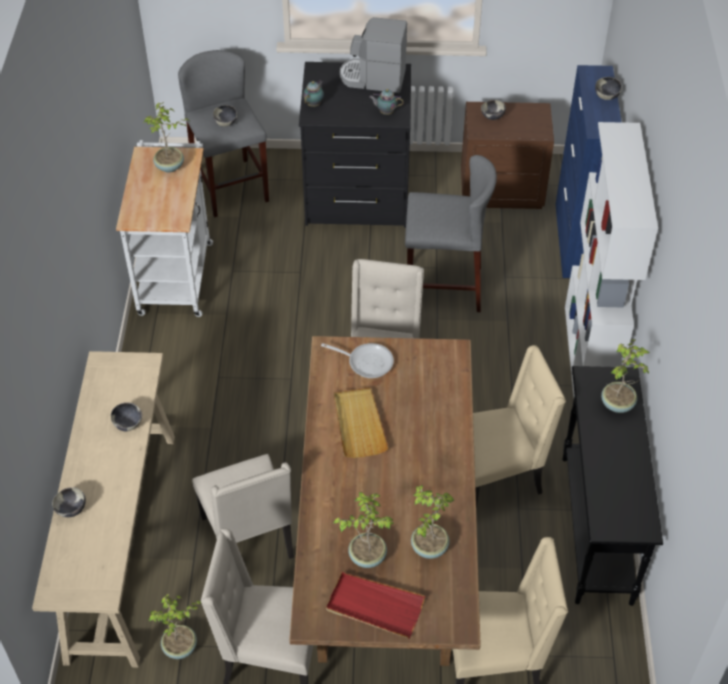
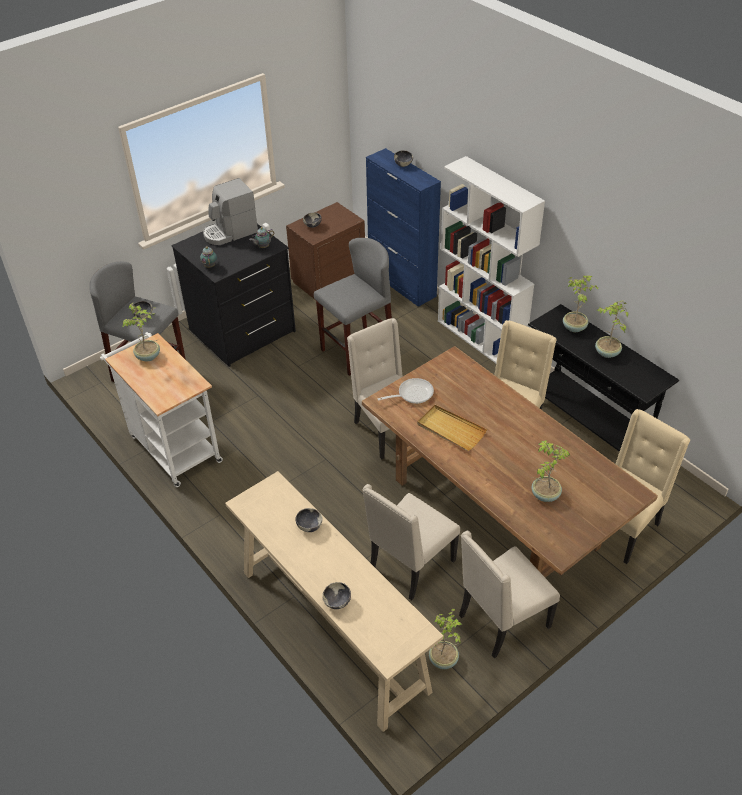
camera: 40 degrees left, 5 degrees down
(250, 538) = (410, 566): beige chair -> beige chair turned 105 degrees clockwise
(375, 606) = (582, 517): red tray -> none
(428, 547) = (570, 466): potted plant -> potted plant (606, 353)

